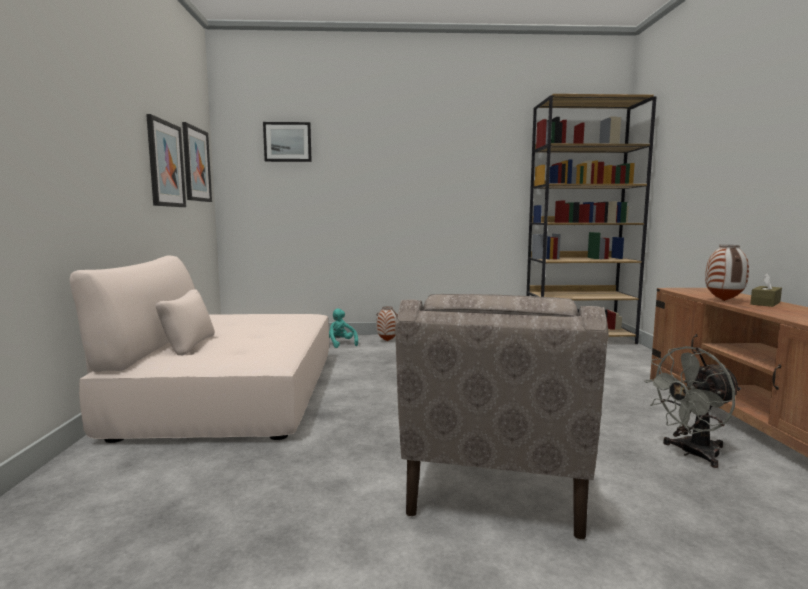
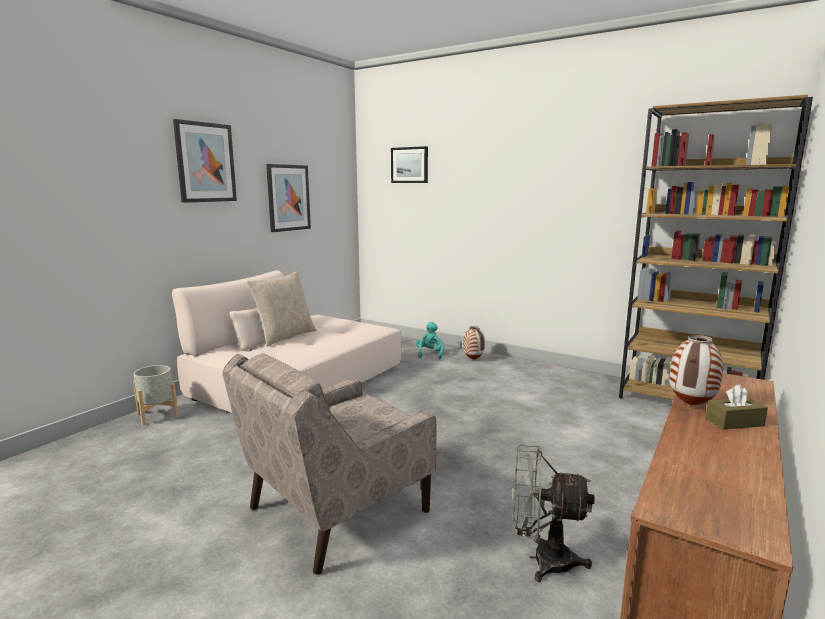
camera: 35 degrees right, 5 degrees up
(77, 473) = (157, 415): none -> grey planter
(196, 164) = (330, 190): picture -> picture (205, 162)
(215, 335) = (285, 336): none -> beige pillow

